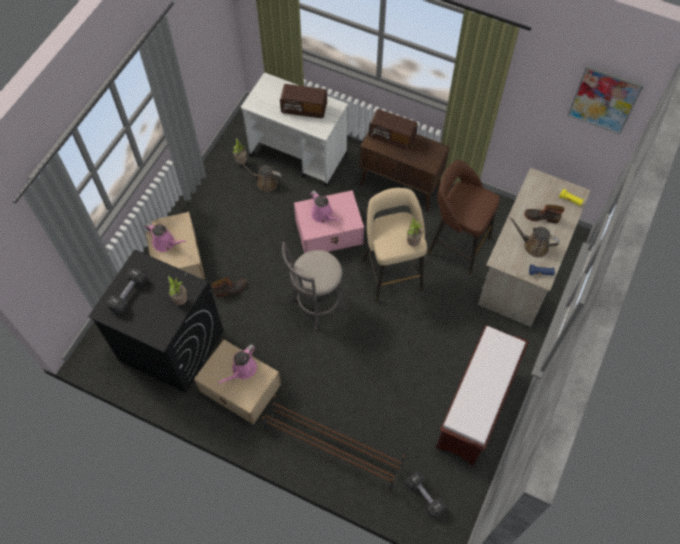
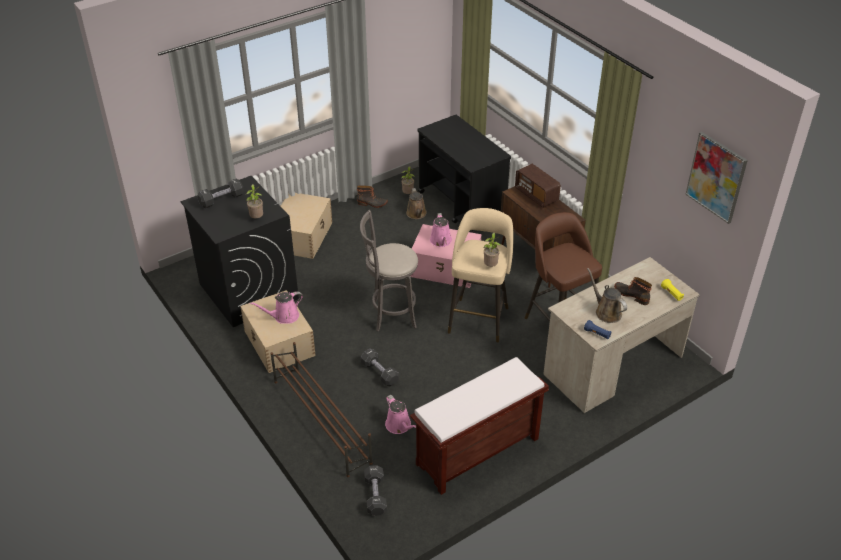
camera: 30 degrees right, 20 degrees down
(165, 243) = (294, 211): pink watering can -> pink watering can (399, 426)
(230, 289) = (328, 274): boot -> boot (372, 203)
(265, 182) = (417, 214): brown watering can -> brown watering can turned 150 degrees counterclockwise
(299, 155) = (462, 207): white cart -> black cart
(304, 109) = (469, 147): radio -> none
(347, 373) = (380, 373): none -> black dumbbell

